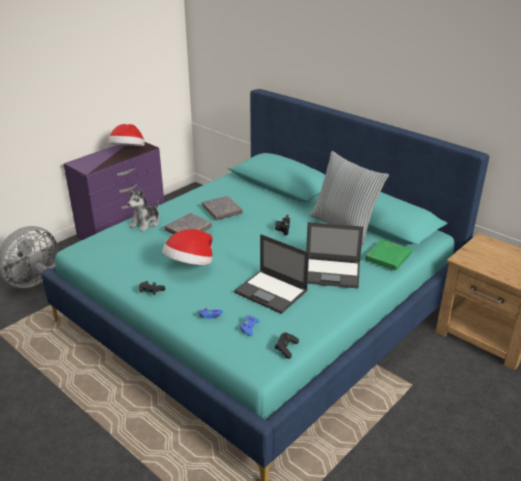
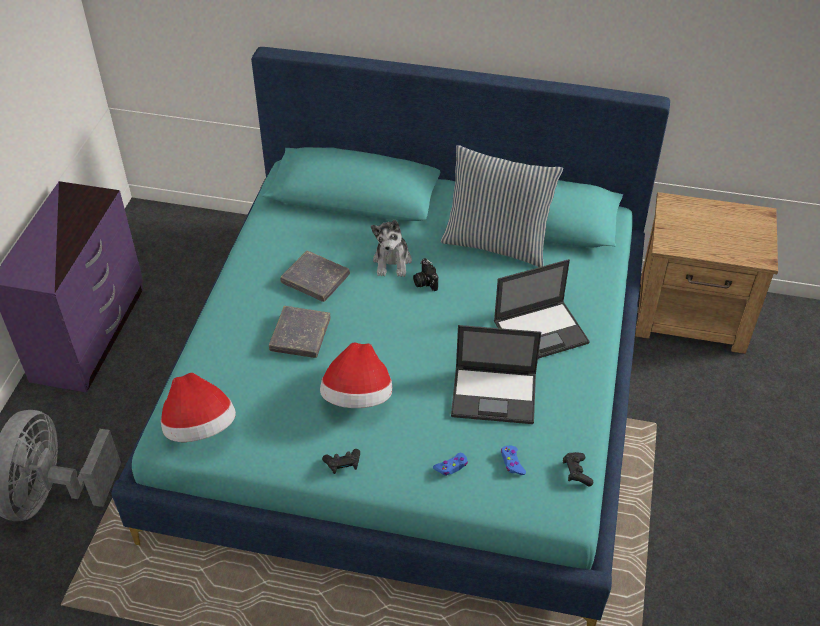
camera: 30 degrees left, 15 degrees up
(128, 151) = (76, 216): hat -> hat (200, 428)
(145, 223) = (224, 347): plush toy -> plush toy (392, 261)
(388, 257) = (587, 277): green book -> none

